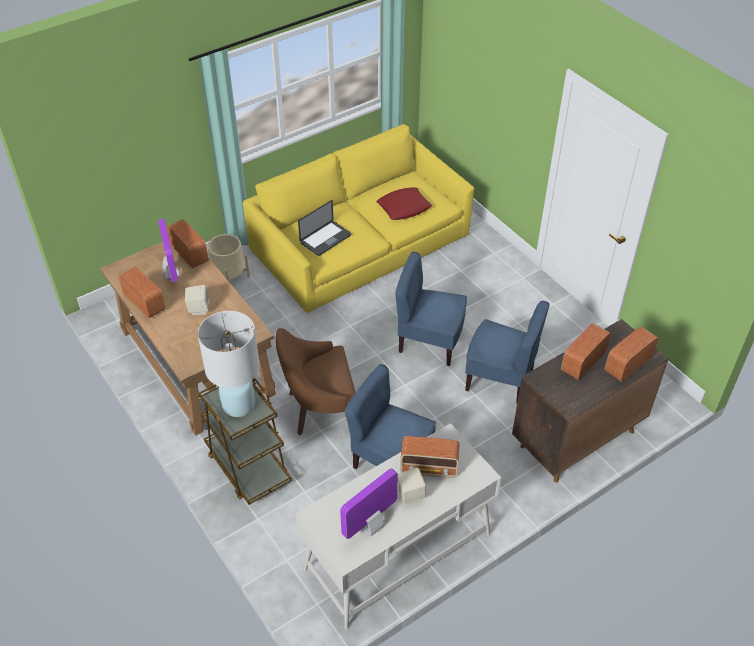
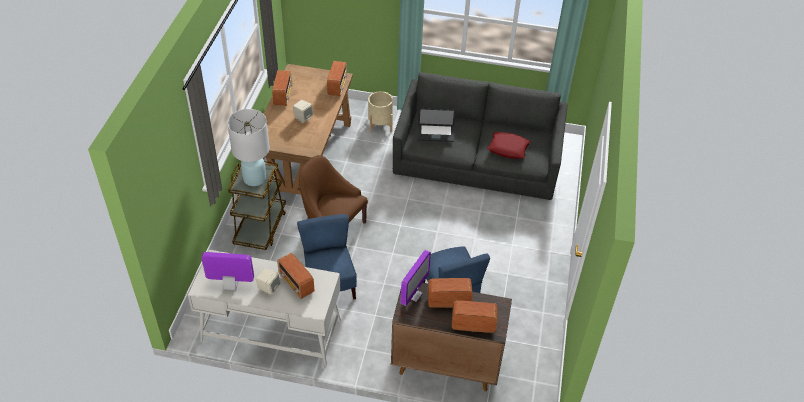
camera: 45 degrees right, 0 degrees up
(171, 273) = (315, 90): monitor -> monitor (413, 294)
(360, 243) = (478, 158): yellow sofa -> grey sofa
(429, 341) = (439, 242): blue chair -> none

